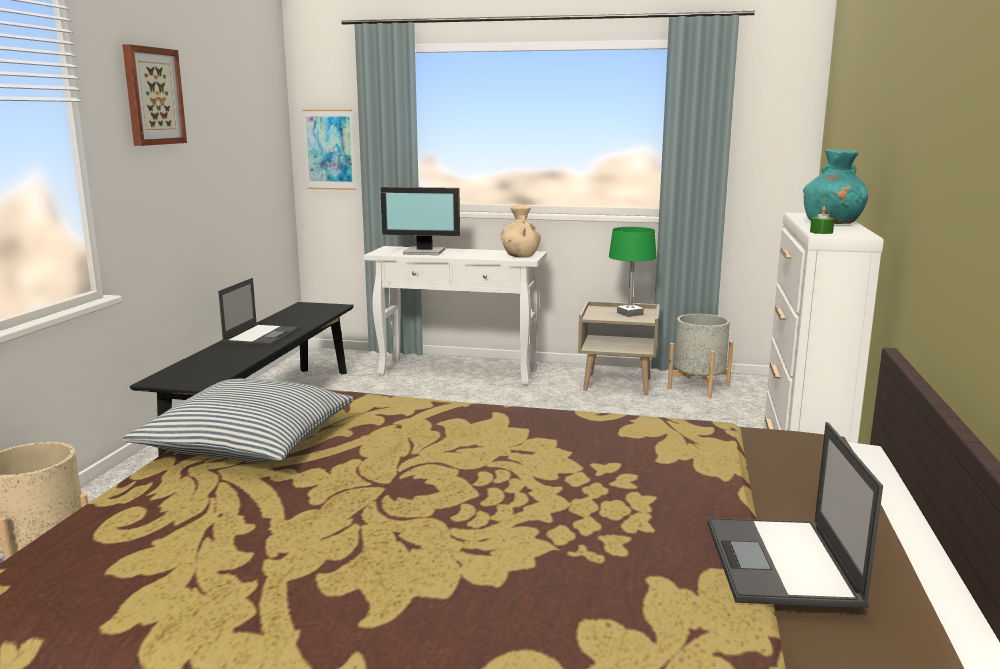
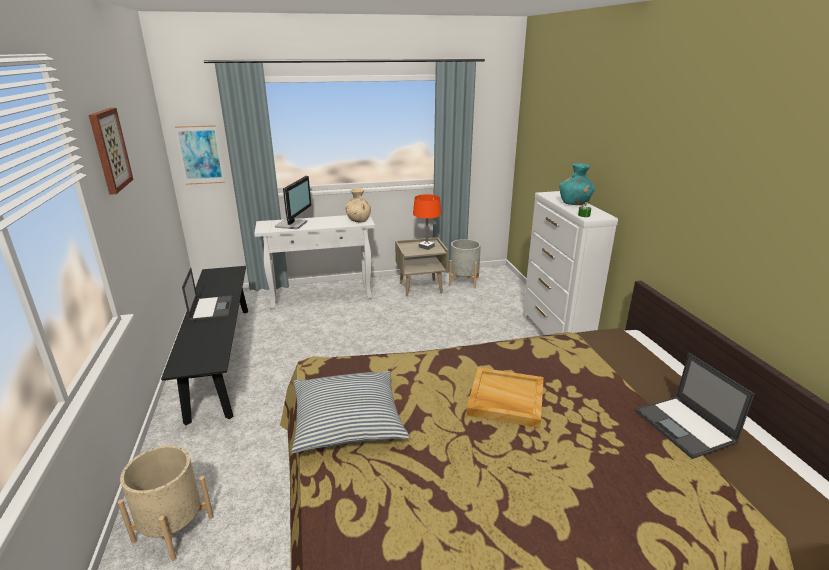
camera: 25 degrees left, 10 degrees up
(424, 252) = (293, 224): monitor -> monitor turned 60 degrees counterclockwise
(496, 466) = (505, 399): none -> beige tray
(630, 314) = (426, 247): green table lamp -> orange table lamp

